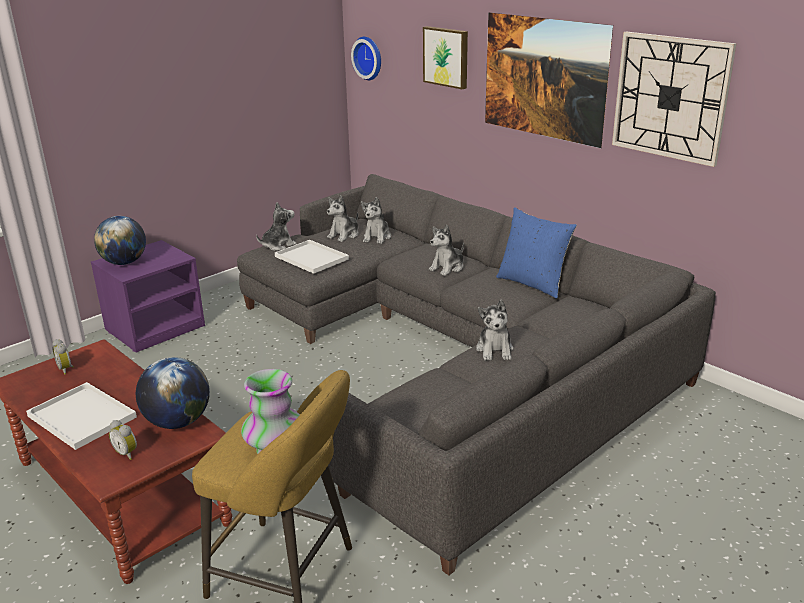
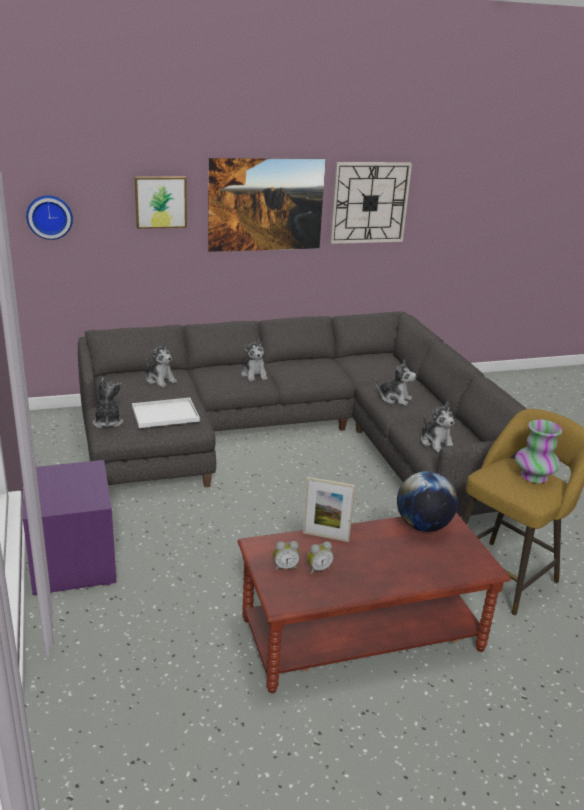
camera: 65 degrees left, 0 degrees up
(80, 416) = (382, 570): white tray -> none
(124, 262) = (59, 499): globe -> none
(127, 375) = (325, 536): none -> picture frame
(127, 453) = (455, 555): alarm clock -> alarm clock (318, 569)
(344, 235) = (136, 389): plush toy -> plush toy (436, 442)
(533, 284) = (313, 360): blue pillow -> none

